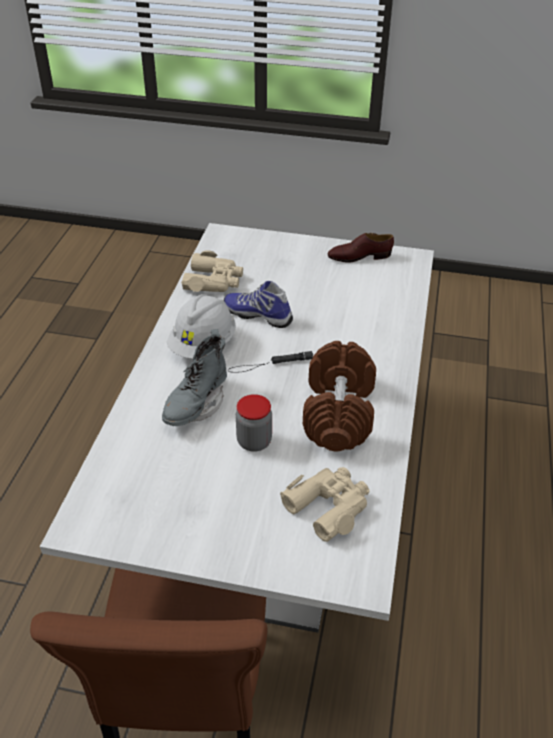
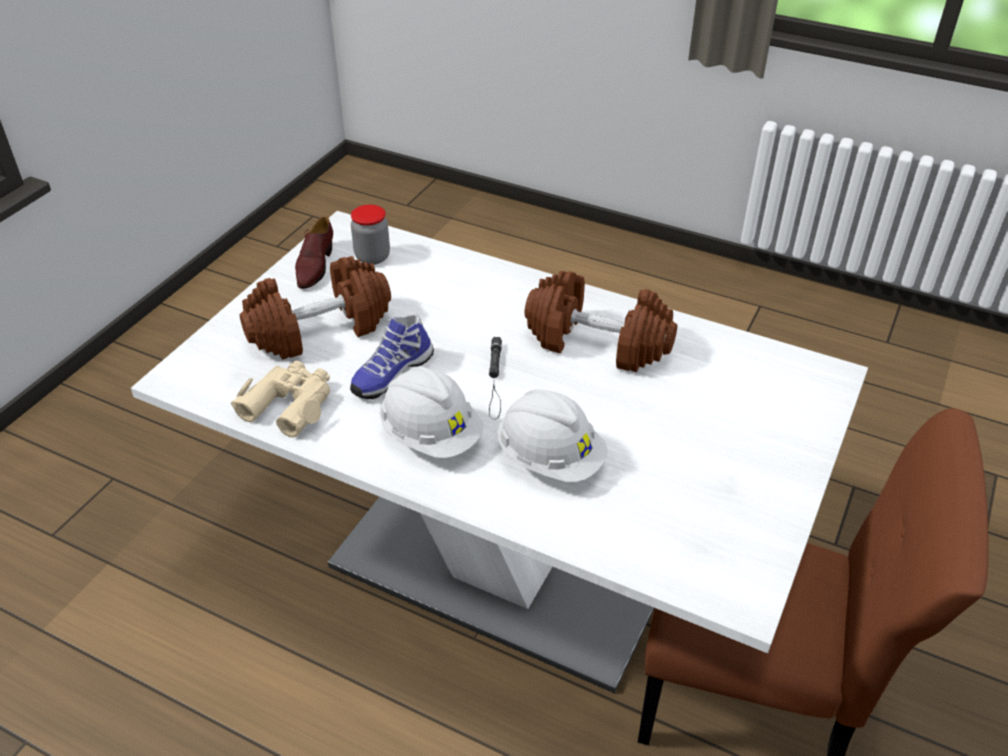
camera: 75 degrees left, 0 degrees up
(196, 405) = (550, 458): grey boot -> white hard hat
(254, 441) = (628, 417): jar -> jar (372, 257)
(292, 275) = (320, 328): none -> brown dumbbell
(328, 506) = (734, 378): beige binoculars -> none

